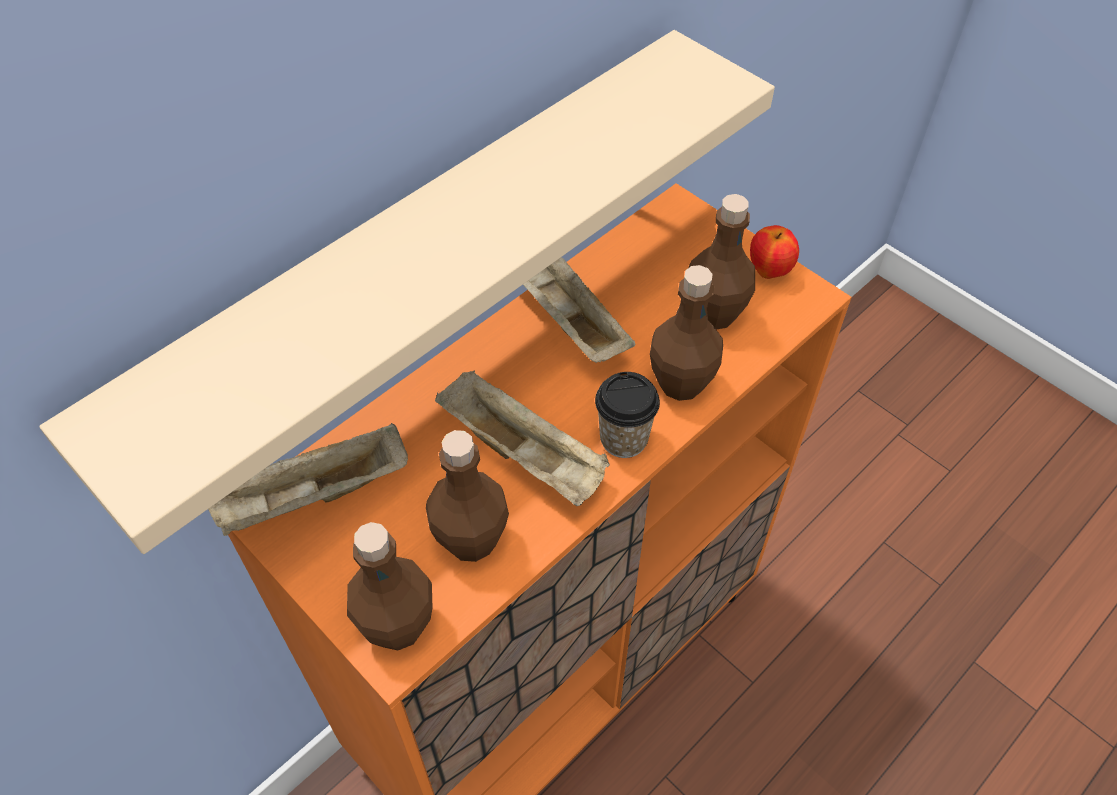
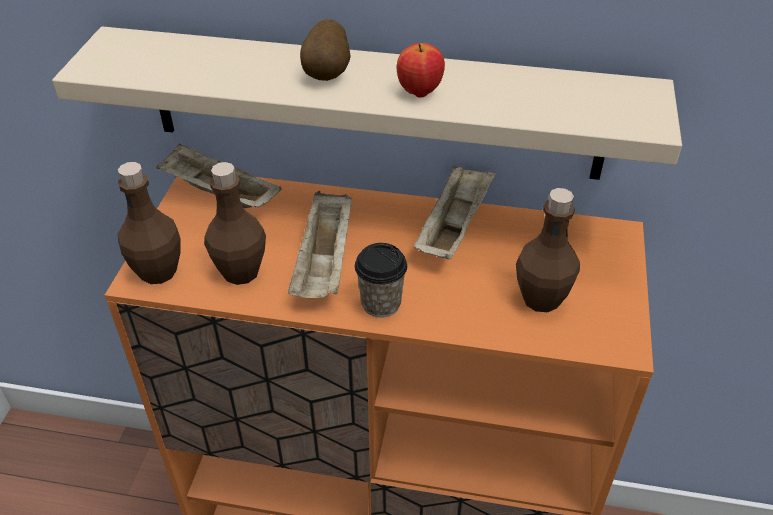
camera: 55 degrees right, 10 degrees down
(418, 254) = (328, 74): none -> potato
(681, 383) = (458, 310): brown bottle -> none
(769, 271) = (619, 310): apple -> apple (419, 92)

